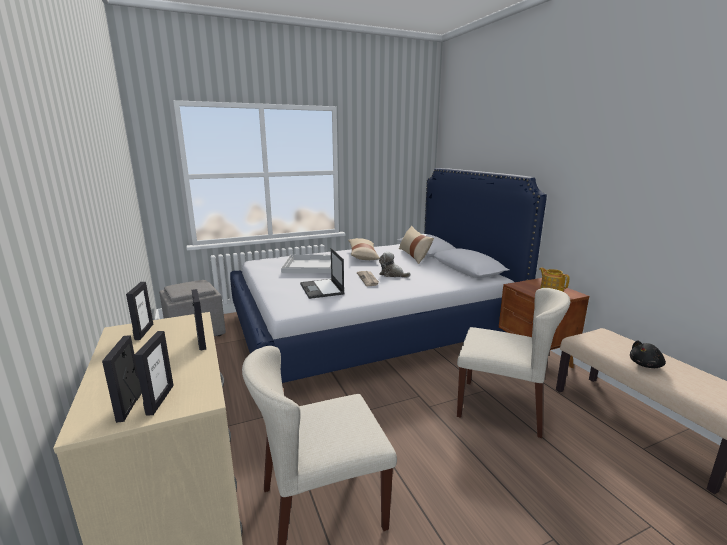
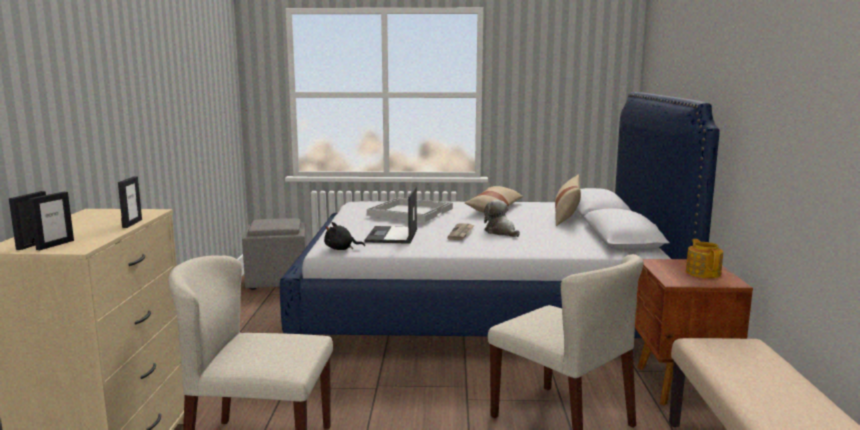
camera: 25 degrees right, 5 degrees down
(144, 332) = (105, 214): picture frame -> none
(646, 365) = (744, 383): black plush toy -> black plush toy (341, 249)

